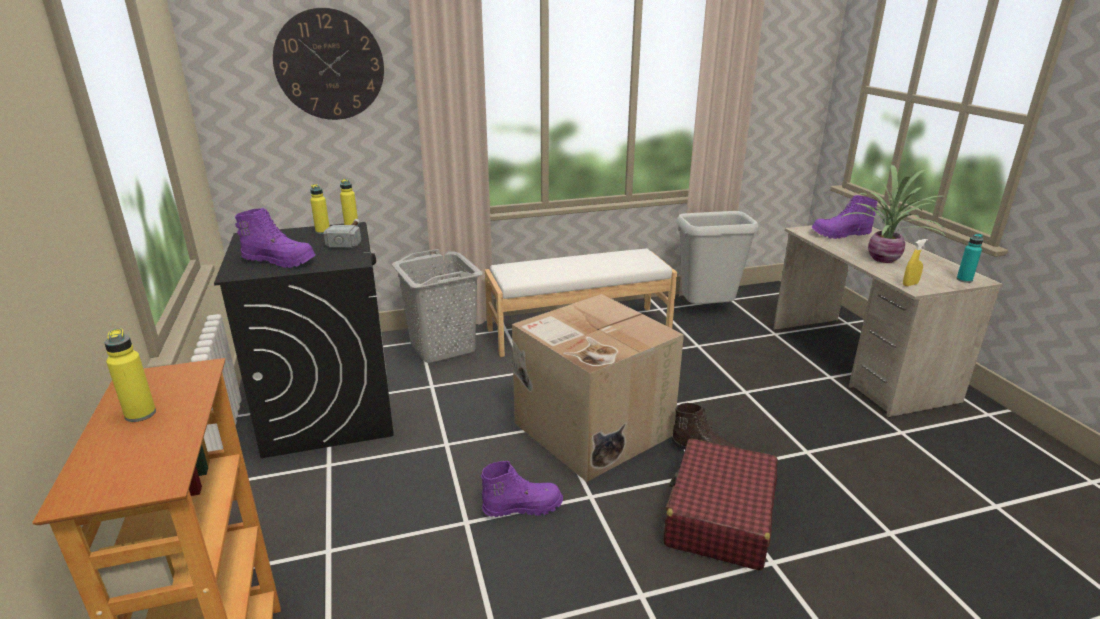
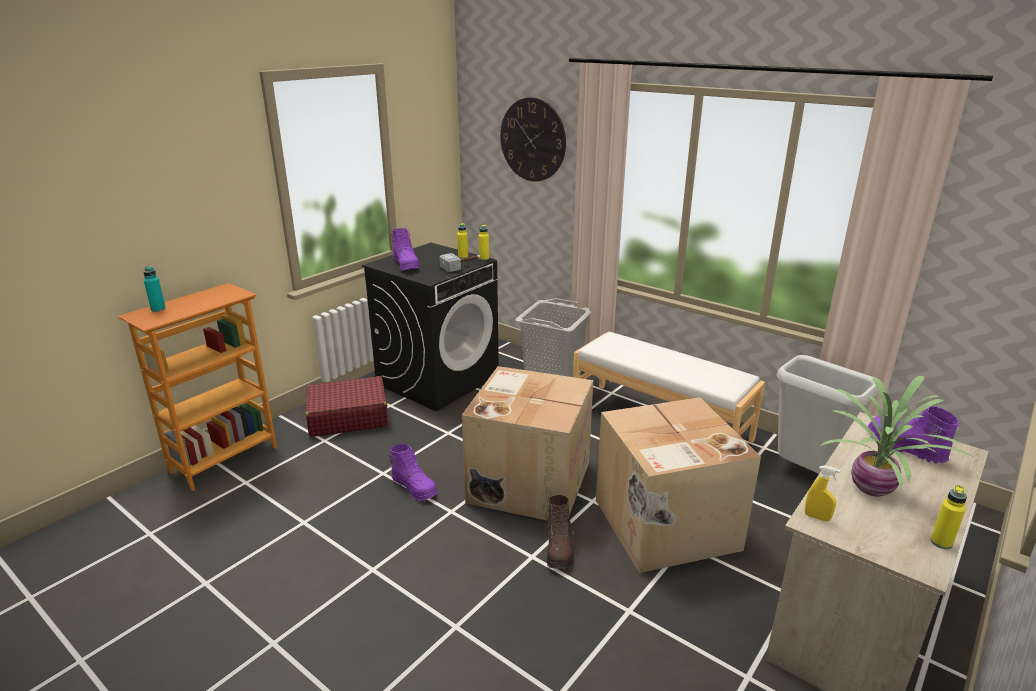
camera: 55 degrees right, 0 degrees up
(140, 414) = (196, 300): yellow bottle -> yellow bottle (941, 542)
(716, 389) = (665, 525): none -> cardboard box
(719, 517) = (485, 581): red suitcase -> red suitcase (348, 417)
(964, 280) = (902, 557): turquoise bottle -> turquoise bottle (158, 309)

